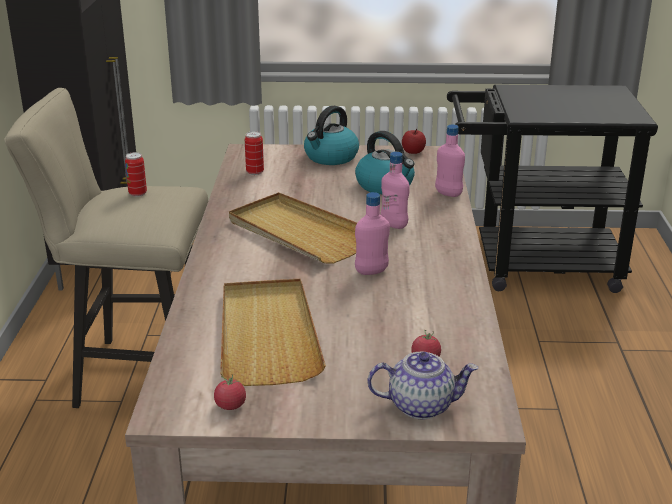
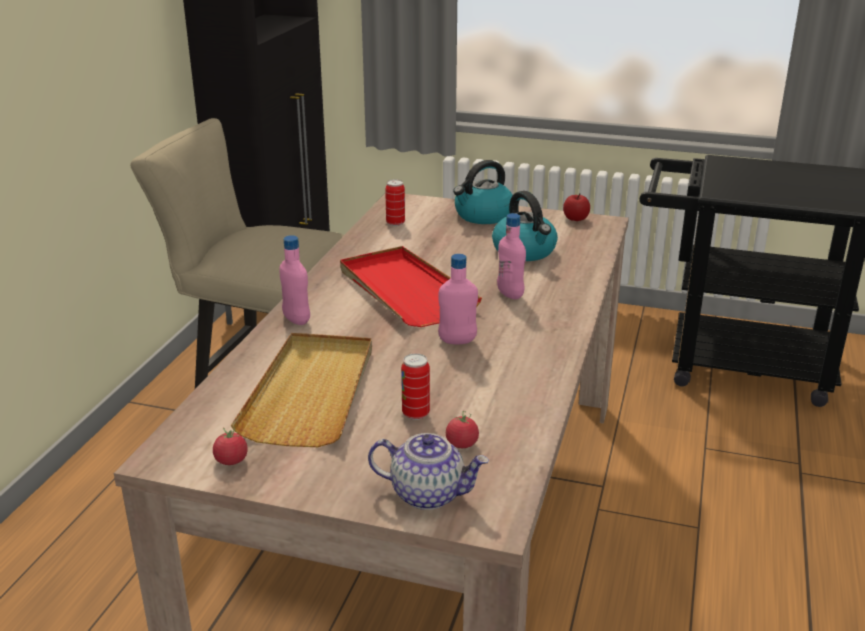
camera: 15 degrees right, 0 degrees up
(137, 194) = (273, 233): can -> can (415, 414)
(299, 233) = (405, 291): beige tray -> red tray
(448, 194) = (589, 268): pink bottle -> pink bottle (296, 320)

